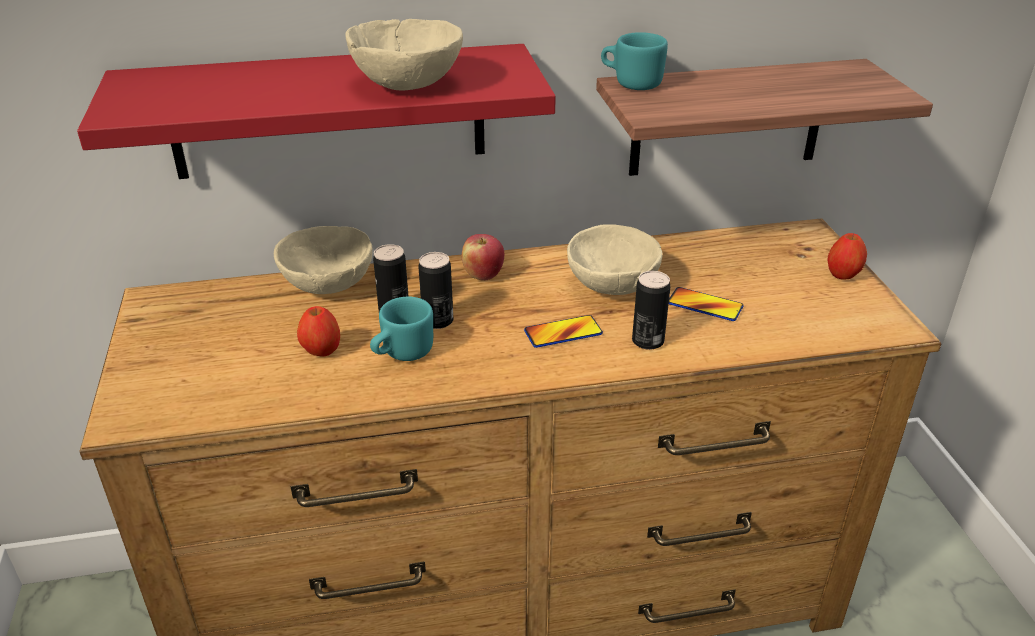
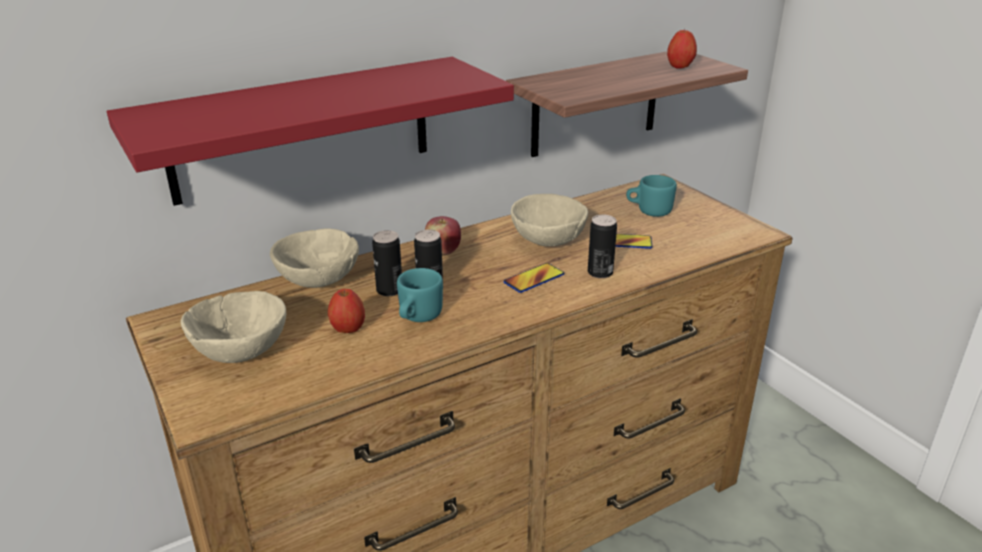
camera: 20 degrees left, 5 degrees down
(405, 85) = (391, 91): beige bowl -> beige bowl (239, 352)
(631, 83) = (535, 80): turquoise mug -> turquoise mug (648, 211)
(843, 275) = (703, 206): apple -> apple (680, 66)

